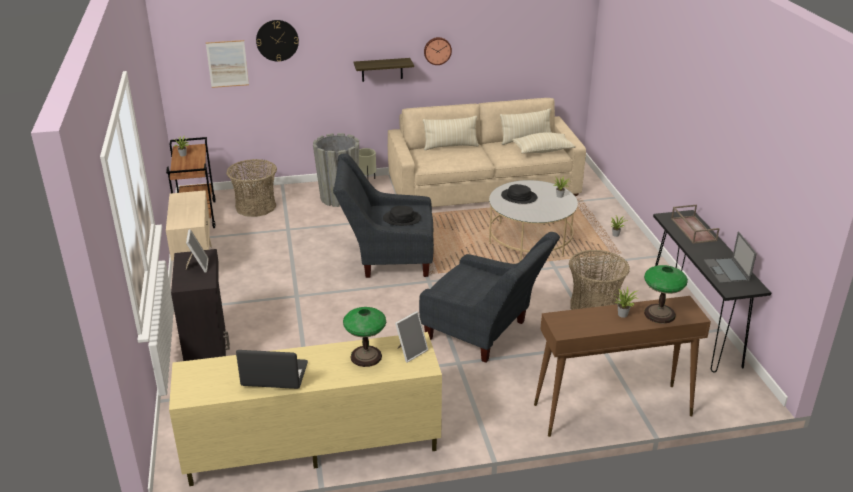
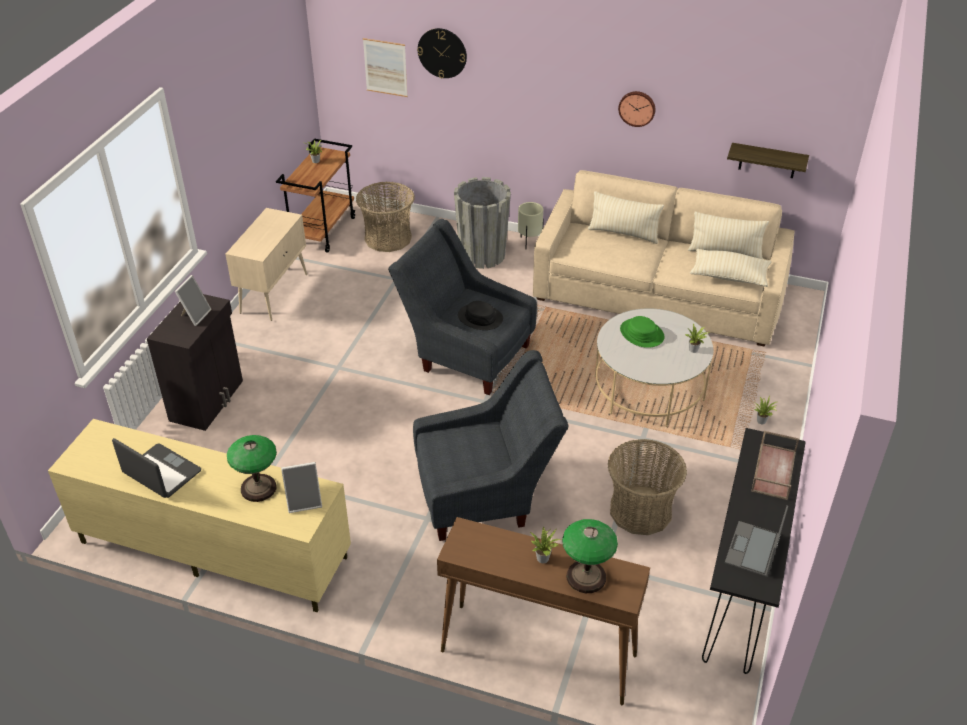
camera: 30 degrees right, 10 degrees up
(382, 69) = (564, 115): shelf -> shelf (767, 161)
(485, 334) = (486, 495): grey armchair -> grey armchair turned 75 degrees counterclockwise
(519, 197) = (641, 334): black hat -> green hat

